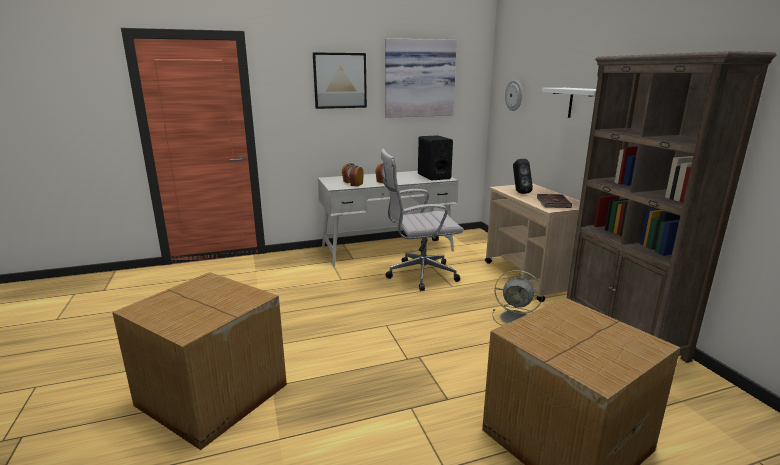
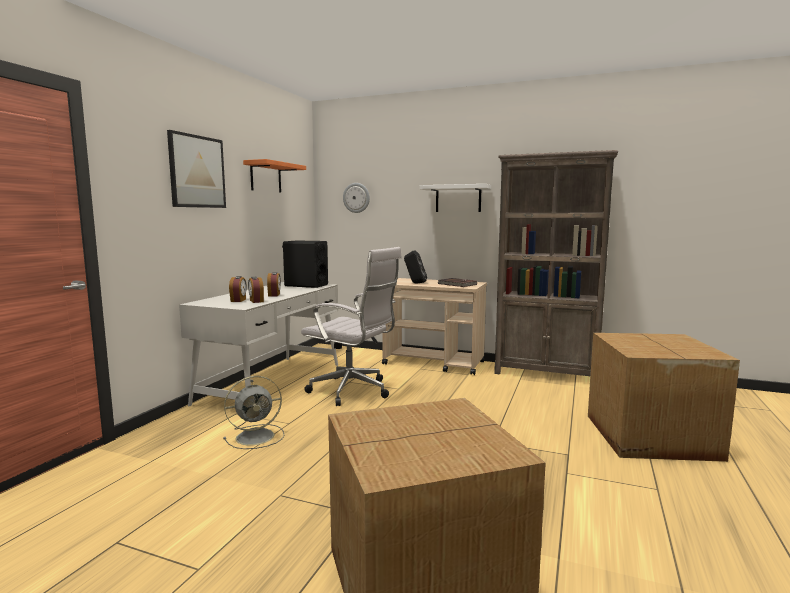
camera: 50 degrees left, 10 degrees down
(418, 275) = (353, 391): white office chair -> white office chair turned 90 degrees counterclockwise
(419, 78) = (265, 177): picture -> orange shelf
(517, 318) = (486, 390): grey fan -> grey fan (257, 436)

